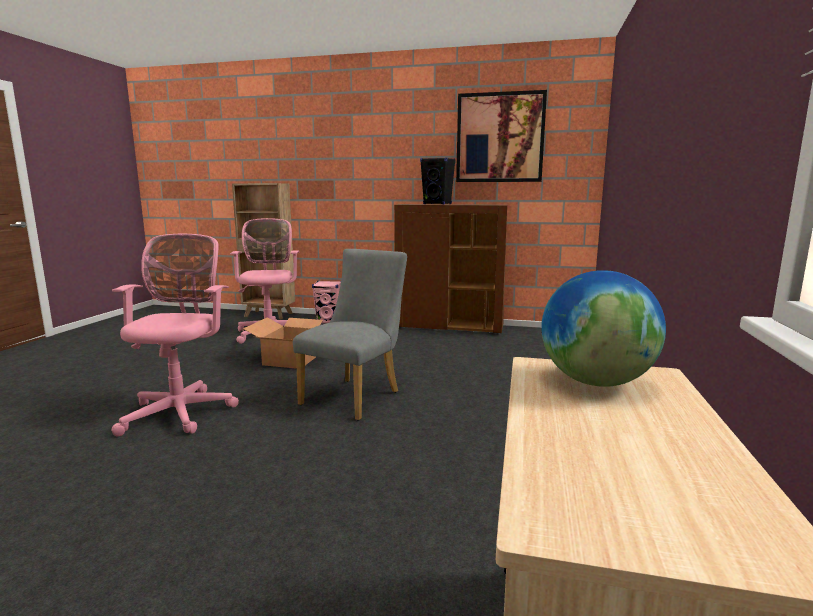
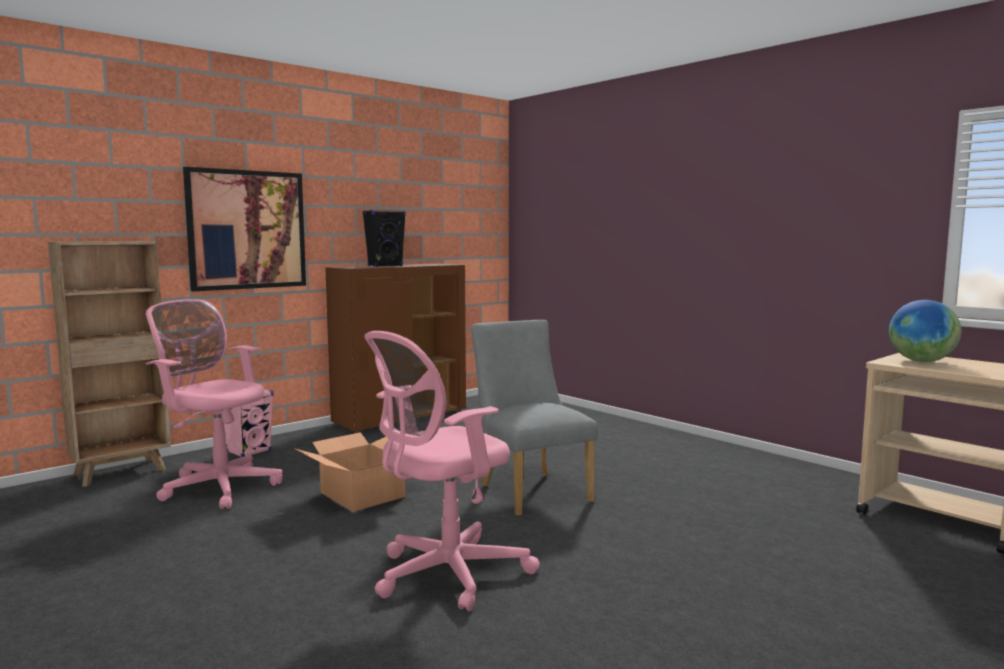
camera: 55 degrees left, 5 degrees down
(181, 411) = (444, 575): pink office chair -> pink office chair turned 75 degrees counterclockwise
(500, 138) = (424, 189): picture -> picture (247, 230)

